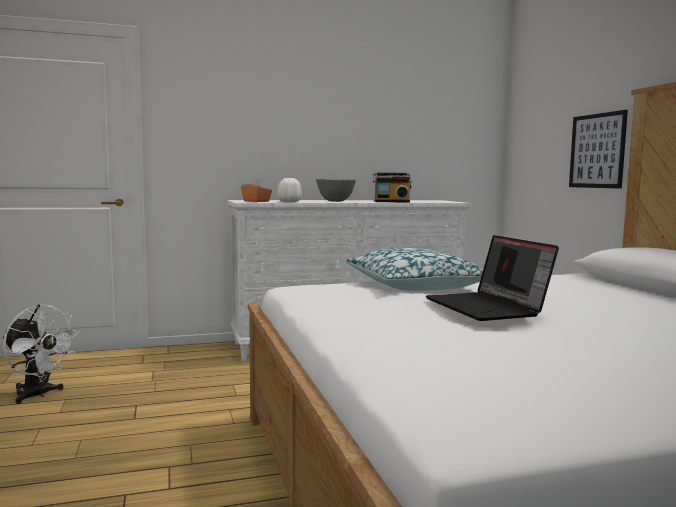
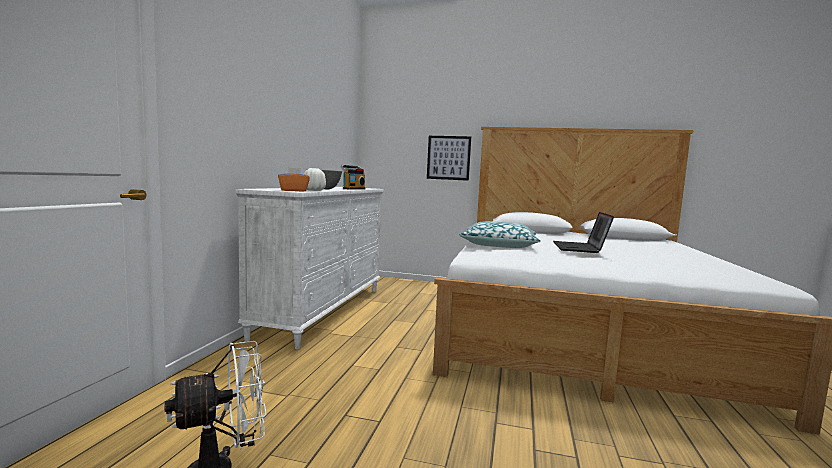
camera: 60 degrees left, 0 degrees up
(488, 307) = (580, 248): laptop -> laptop turned 90 degrees clockwise

